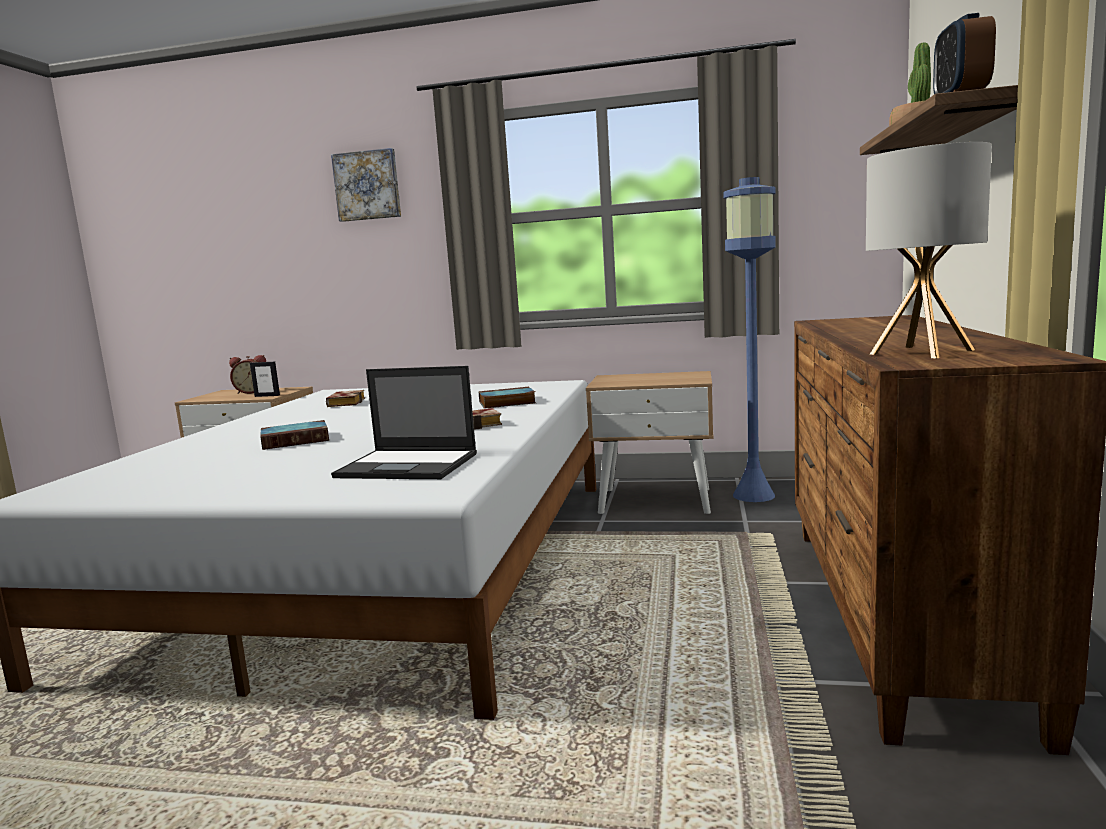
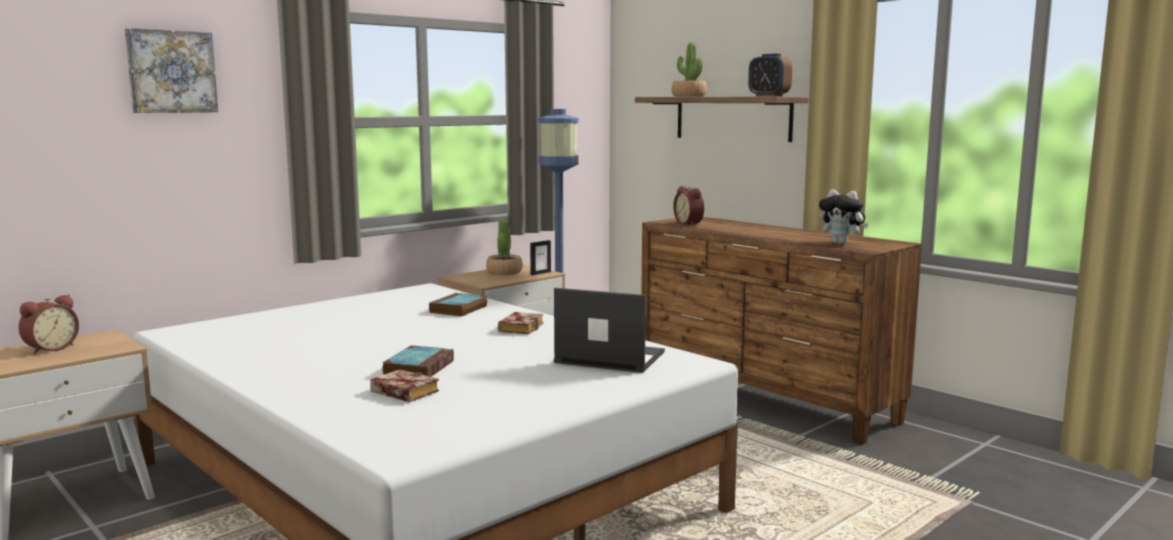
camera: 55 degrees left, 0 degrees up
(267, 396) = (114, 347): picture frame -> picture frame (540, 273)
(345, 403) = (273, 336): book -> book (401, 392)
(409, 465) = (608, 357): laptop -> laptop turned 120 degrees counterclockwise
(662, 376) = (504, 272): none -> potted plant
(841, 323) = (690, 224): none -> alarm clock
(922, 352) = (841, 243): table lamp -> plush toy

